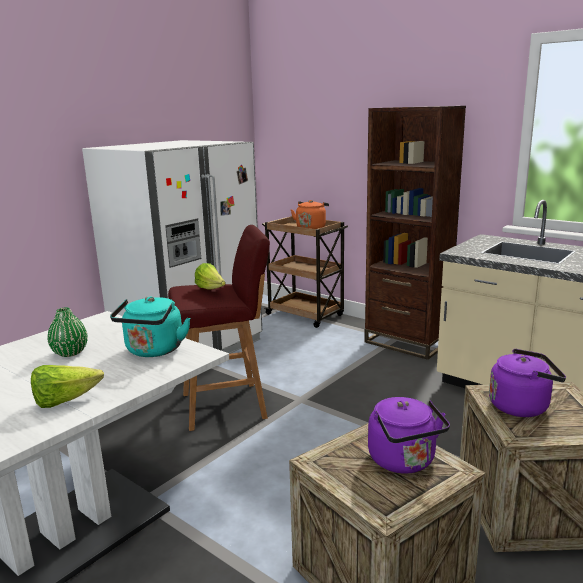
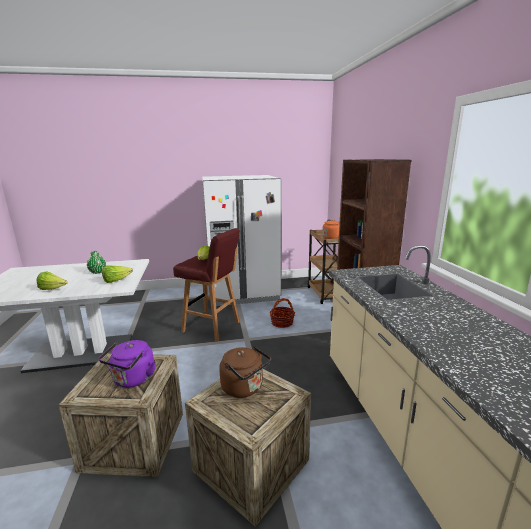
camera: 40 degrees right, 0 degrees up
(153, 351) = (116, 281): turquoise kettle -> lettuce
(309, 364) = (282, 322): none -> basket
(522, 406) = (244, 388): purple kettle -> brown kettle

